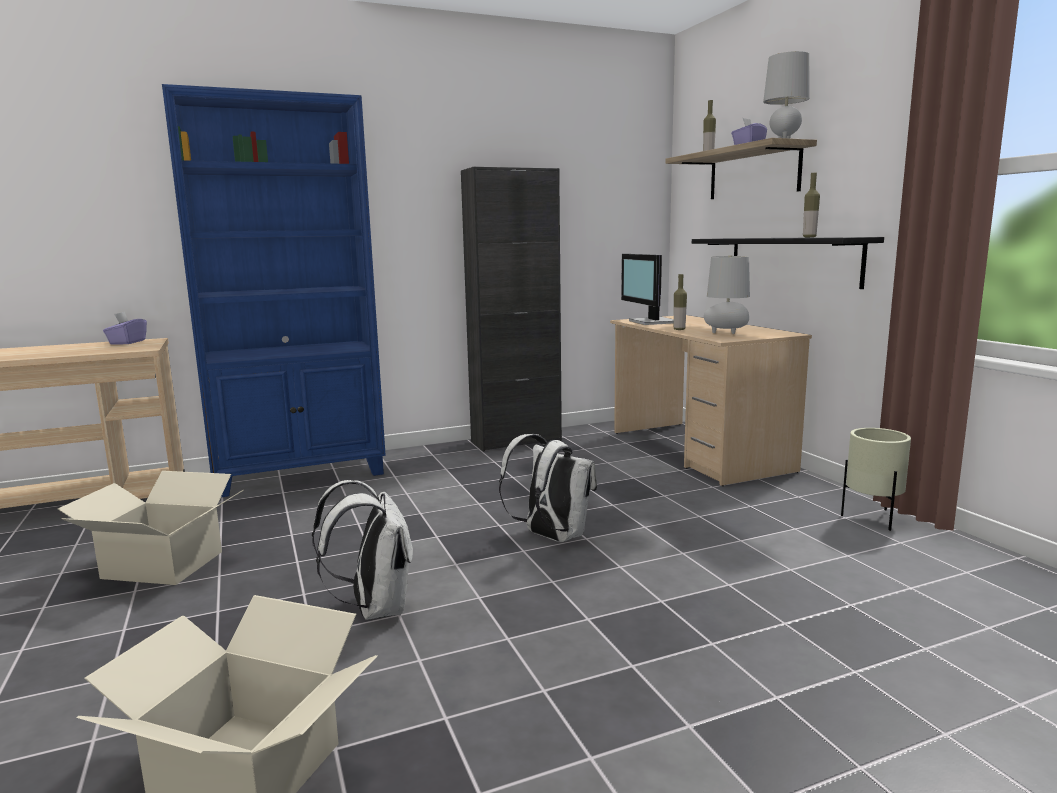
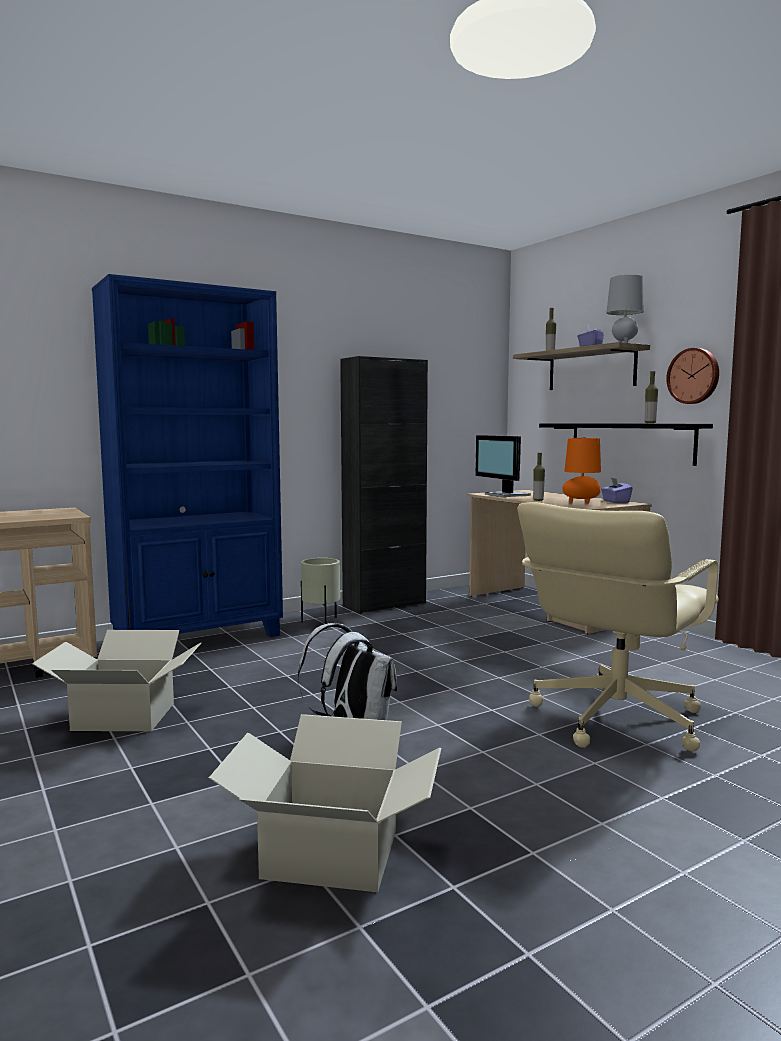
camera: 10 degrees left, 5 degrees down
(127, 342) = (42, 511): purple tissue box -> purple tissue box (615, 502)
(551, 537) = (468, 677): white backpack -> none
(691, 604) = (614, 719): none -> beige office chair
(726, 333) = (581, 502): grey table lamp -> orange table lamp
(865, 177) = (694, 376): none -> wall clock
(871, 519) = (718, 653): beige planter -> beige planter (320, 623)

